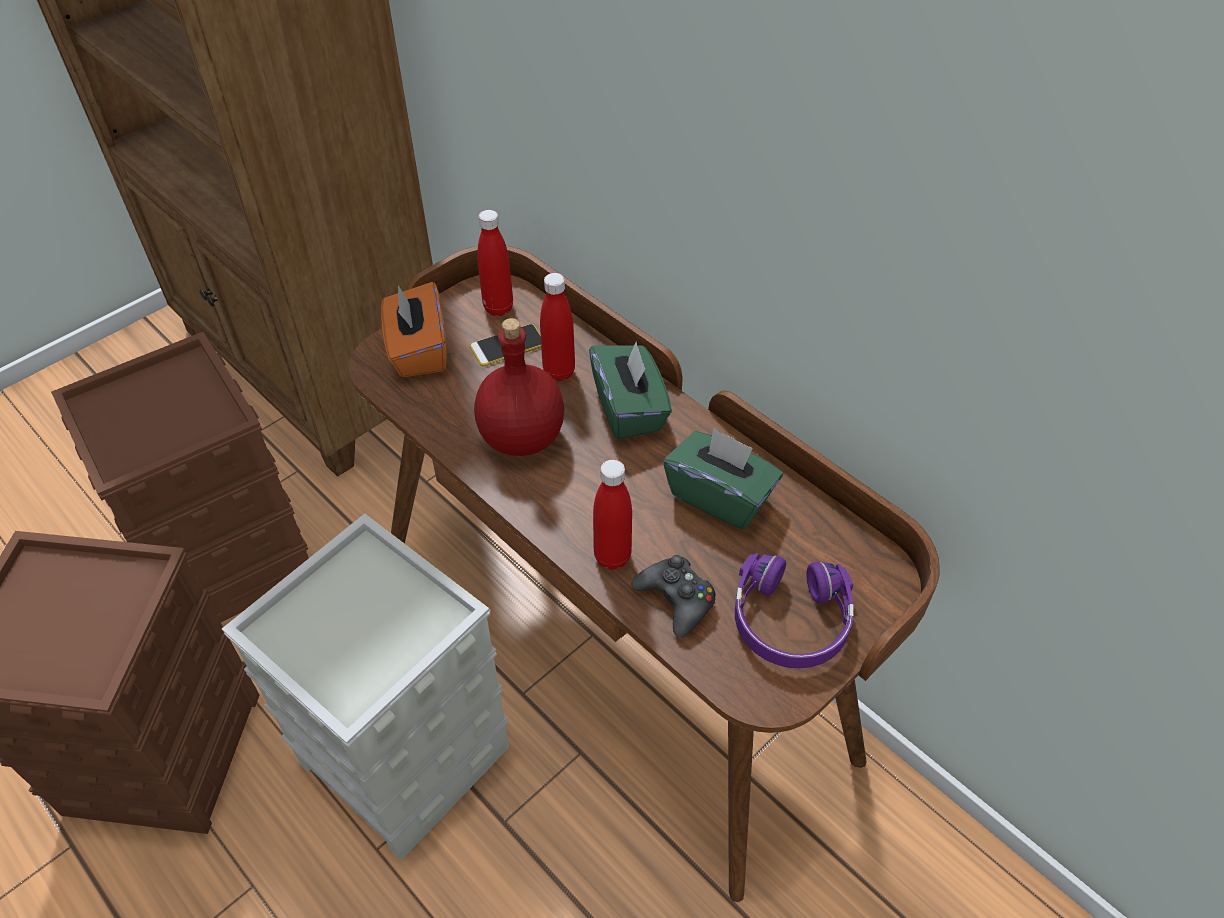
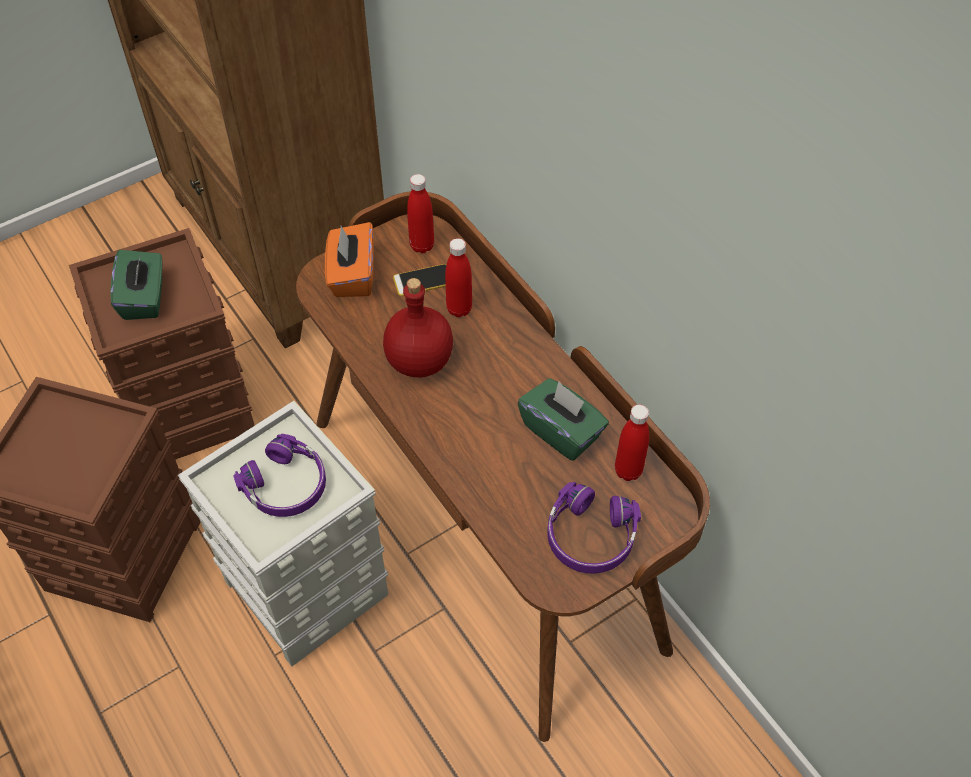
camera: 10 degrees right, 5 degrees up
(371, 620) = (286, 485): none -> purple headphones
(612, 557) = (468, 467): red bottle -> red bottle (628, 471)
(629, 409) = (508, 349): green tissue box -> green tissue box (144, 298)
(676, 599) = (509, 507): black game controller -> none

